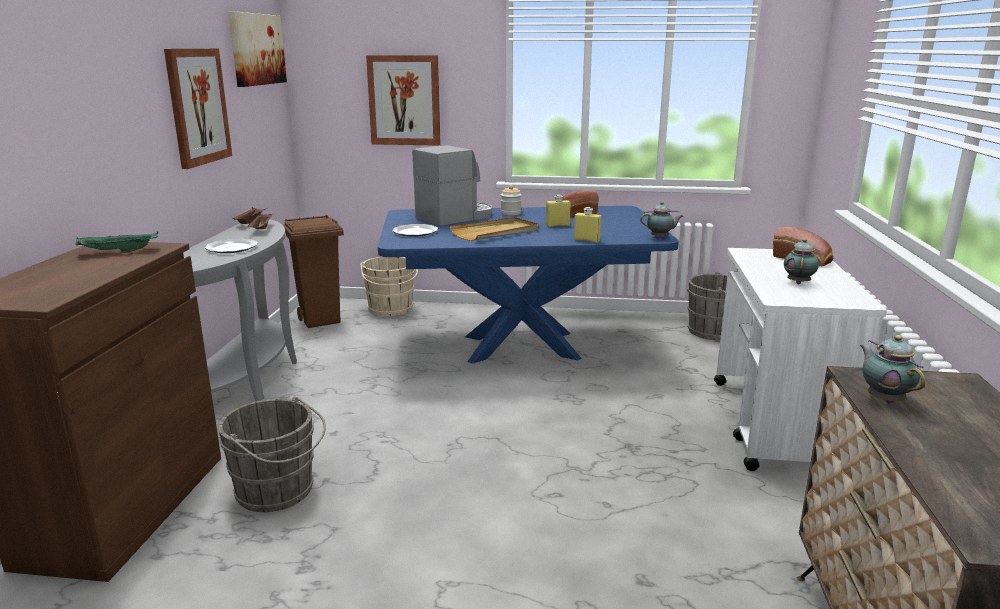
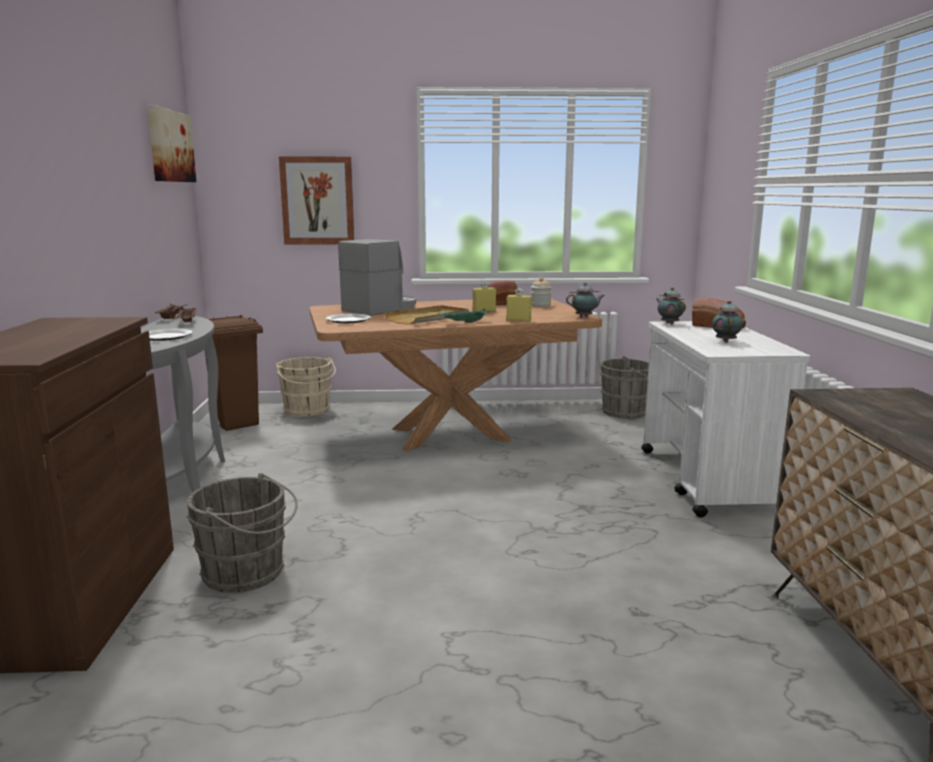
camera: 10 degrees left, 5 degrees down
(118, 252) = (75, 324): green tray -> green tray (464, 323)
(197, 106) = (123, 195): picture -> none
(511, 213) = (433, 305): jar -> jar (540, 305)
(520, 346) = (449, 434): blue dining table -> brown dining table
(883, 399) = (850, 406): teapot -> teapot (669, 323)

